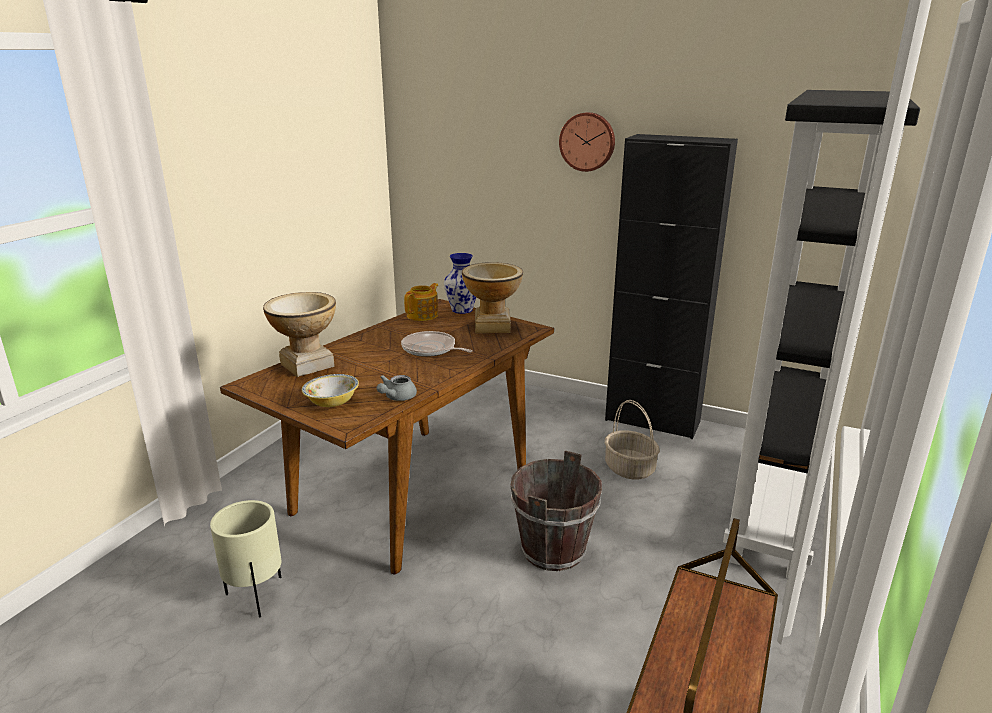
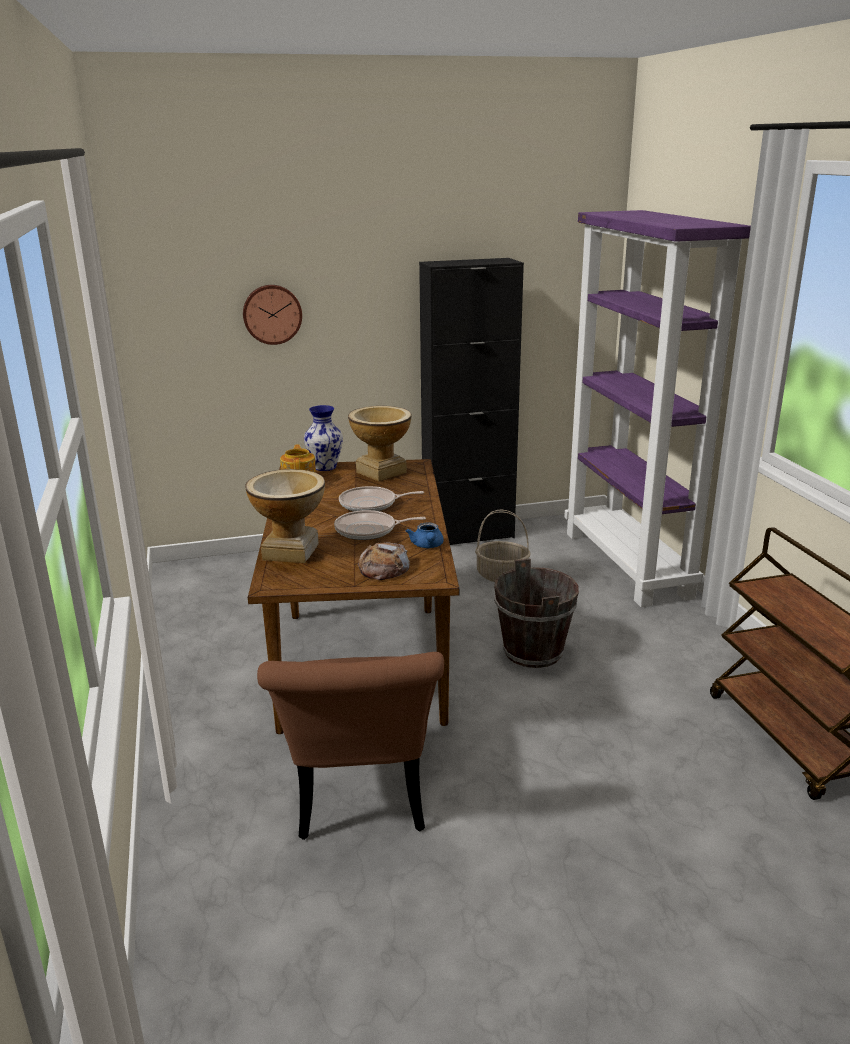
camera: 40 degrees left, 0 degrees up
(255, 596) = (359, 801): beige planter -> brown chair
(332, 402) = (384, 568): bowl -> bread
(386, 369) = (369, 530): none -> frying pan
(396, 397) = (427, 546): grey teapot -> blue teapot
(587, 141) = (368, 274): wall clock -> wall clock (272, 314)
(775, 512) = (628, 564): black bookcase -> purple bookcase

